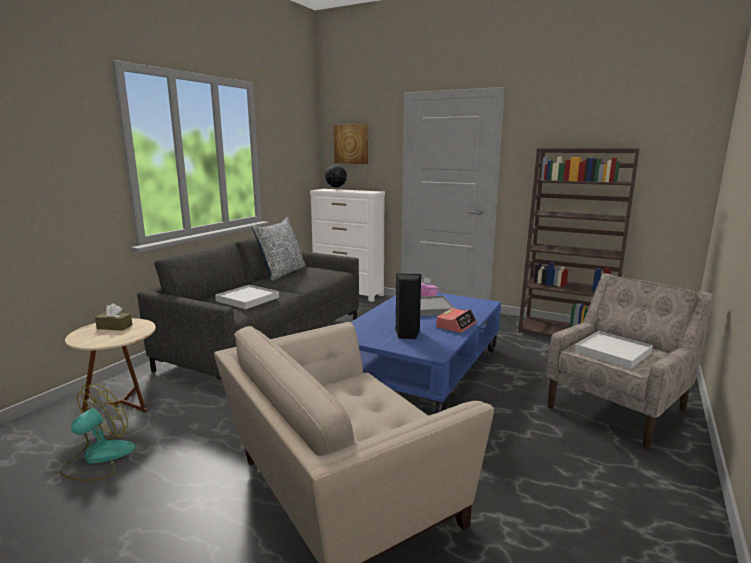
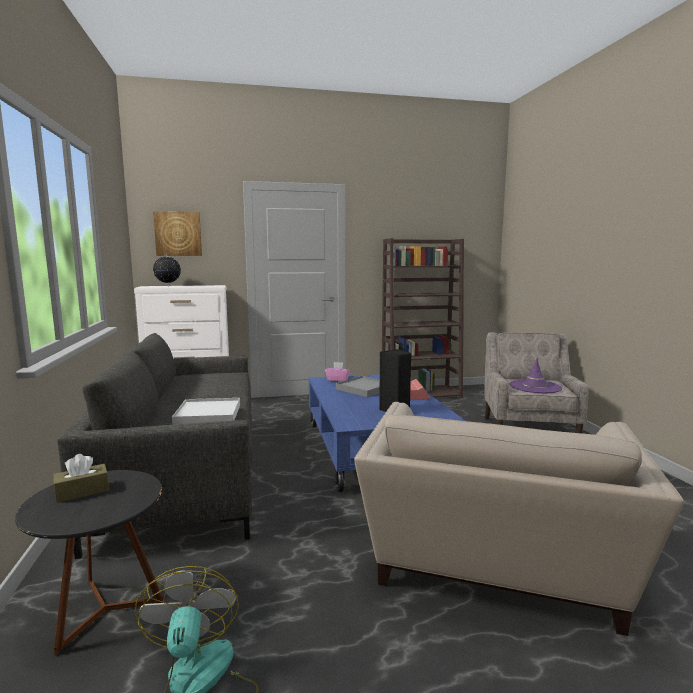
camera: 40 degrees left, 5 degrees down
(123, 403) = (105, 611): beige side table -> black side table
(282, 273) = (177, 384): pillow -> none
(613, 352) = (535, 387): white tray -> purple hat

